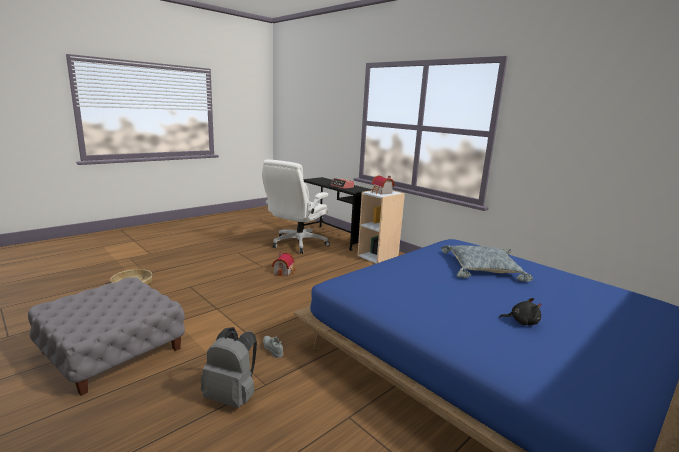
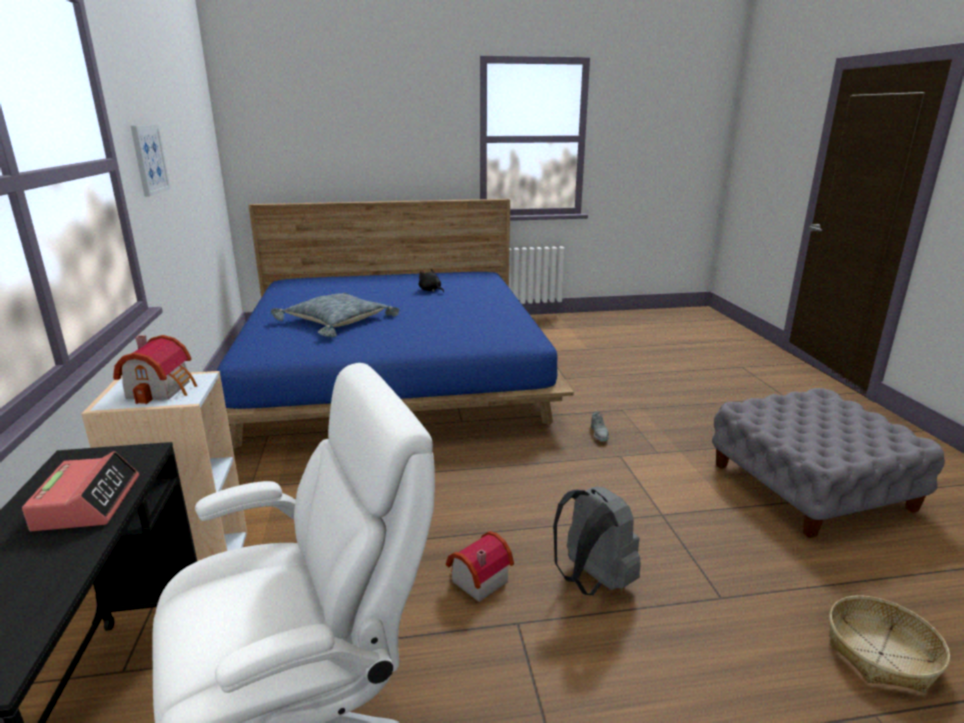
camera: 145 degrees left, 5 degrees up
(232, 396) = (656, 410): grey backpack -> grey backpack (592, 580)
(543, 140) = (149, 159): none -> picture

